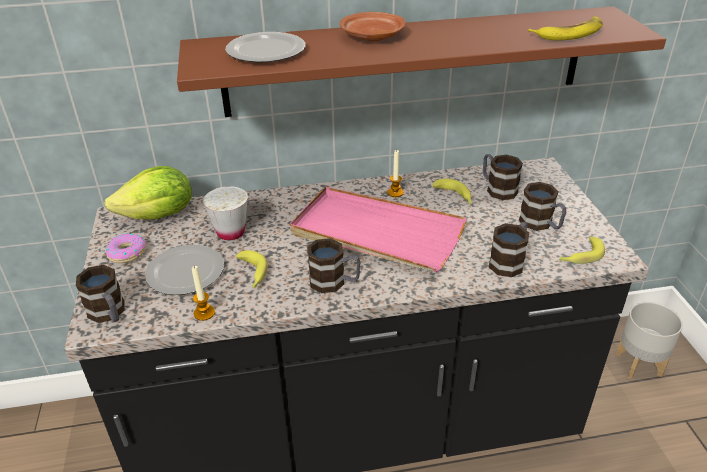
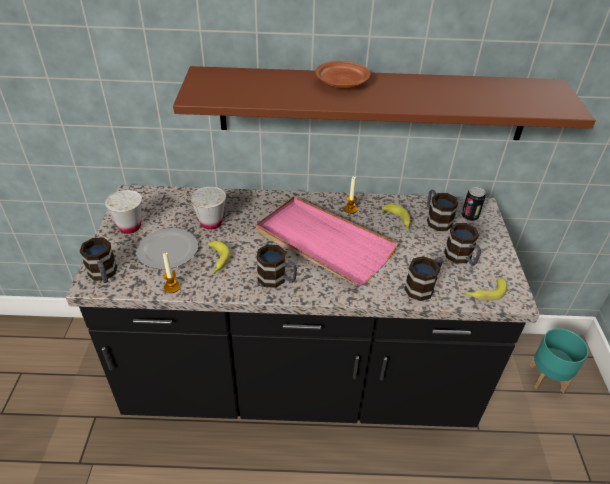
camera: 10 degrees right, 5 degrees up
(127, 253) = (130, 227): donut -> white cup
(159, 216) = (162, 199): lettuce -> none
(264, 51) = (250, 86): plate -> none
(533, 180) = (469, 216): none -> can
(569, 33) = (511, 103): banana -> none
(639, 364) = (547, 378): grey planter -> turquoise planter

